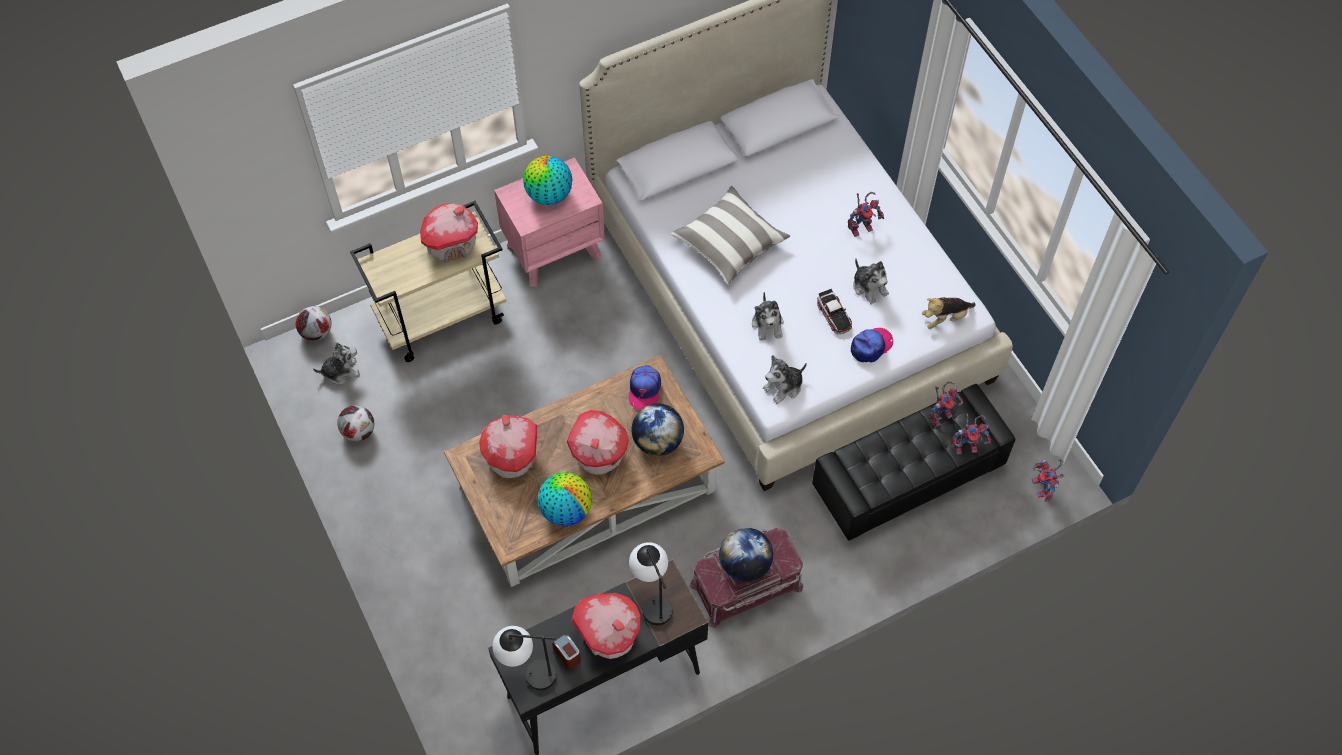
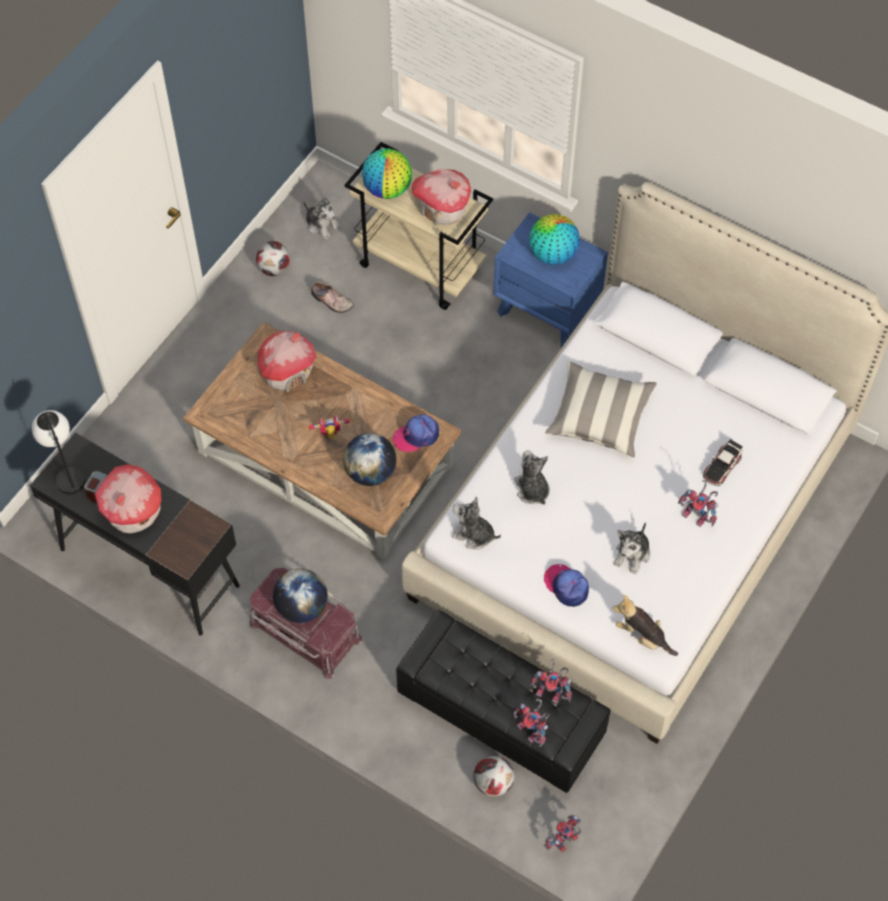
camera: 60 degrees right, 0 degrees up
(316, 332) = (347, 188): football -> football (493, 782)
(428, 403) = (331, 301): none -> shoe
(554, 250) = (547, 310): pink nightstand -> blue nightstand
(566, 510) = (261, 438): globe -> globe (387, 189)
(599, 454) = (330, 434): toy house -> toy robot
(652, 600) = (184, 528): table lamp -> none
(768, 324) = (532, 489): plush toy -> plush toy turned 105 degrees clockwise
(834, 315) = (579, 539): toy car -> toy car (722, 466)
(871, 346) = (566, 586): cap -> cap turned 150 degrees counterclockwise

